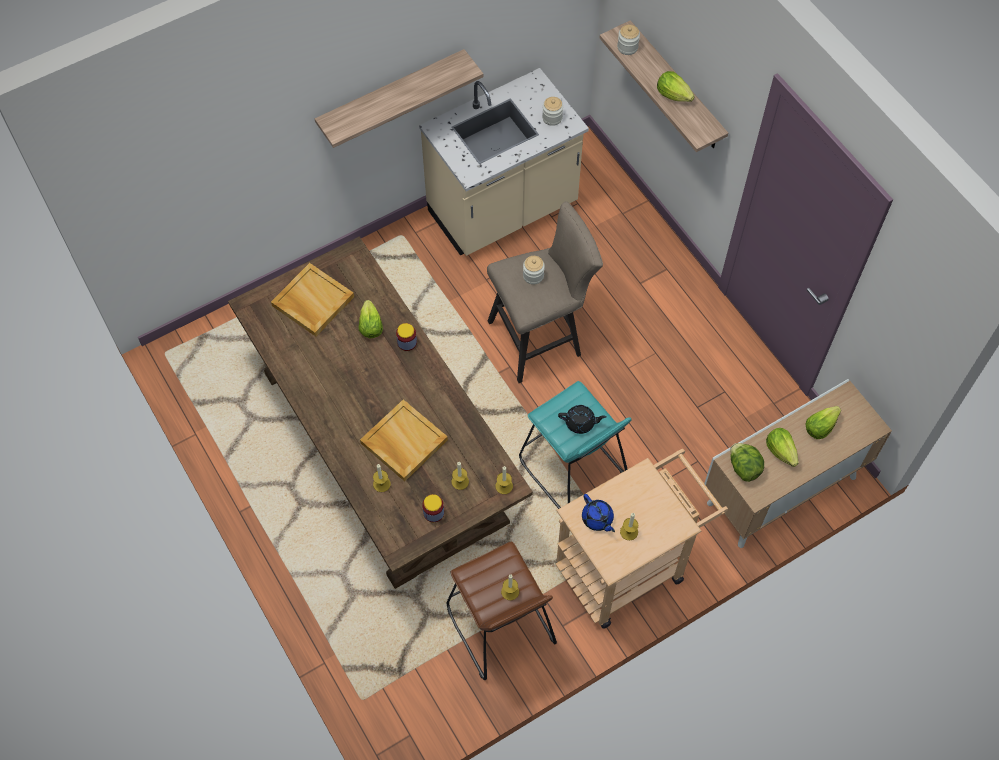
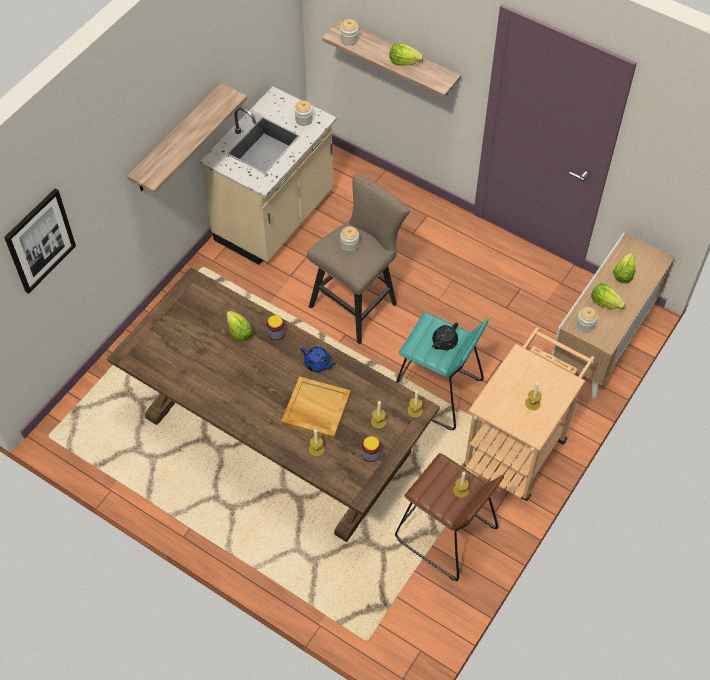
camera: 25 degrees left, 5 degrees down
(185, 158) = (40, 240): none -> picture
(312, 301) = (179, 331): beige tray -> none
(580, 423) = (444, 342): black teapot -> black teapot turned 150 degrees clockwise
(597, 519) = (503, 404): blue teapot -> blue teapot (318, 364)
(743, 467) = (585, 325): lettuce -> jar

